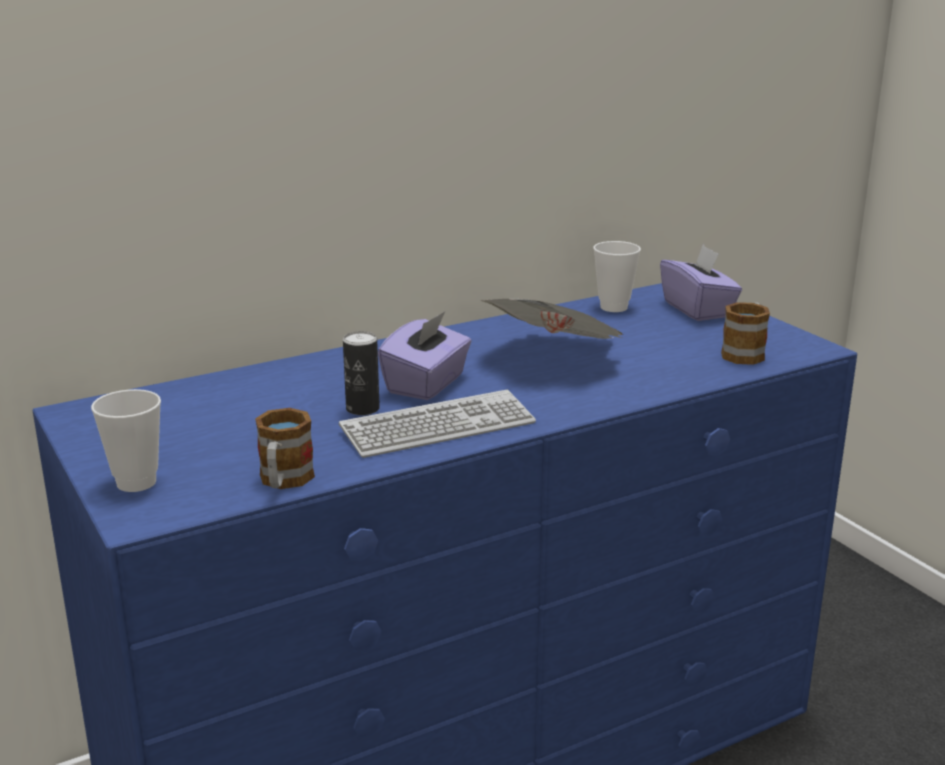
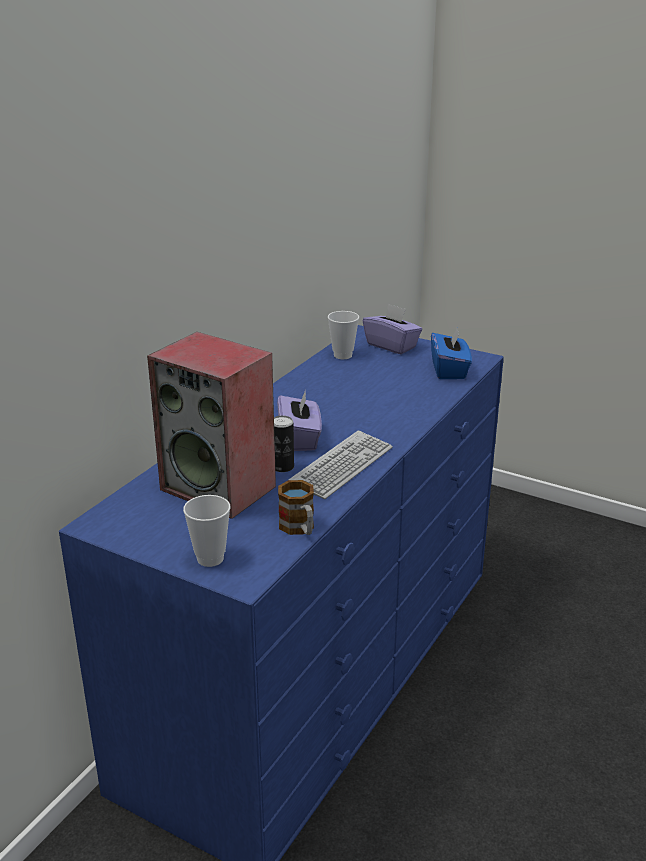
camera: 30 degrees left, 5 degrees up
(257, 412) = (220, 488): none -> speaker
(556, 357) = (351, 400): newspaper -> none
(745, 353) = (449, 370): mug -> blue tissue box

